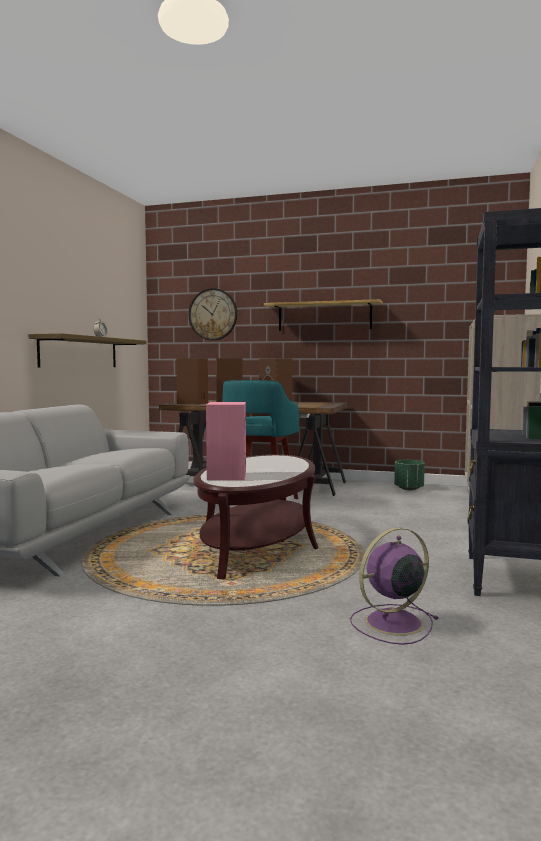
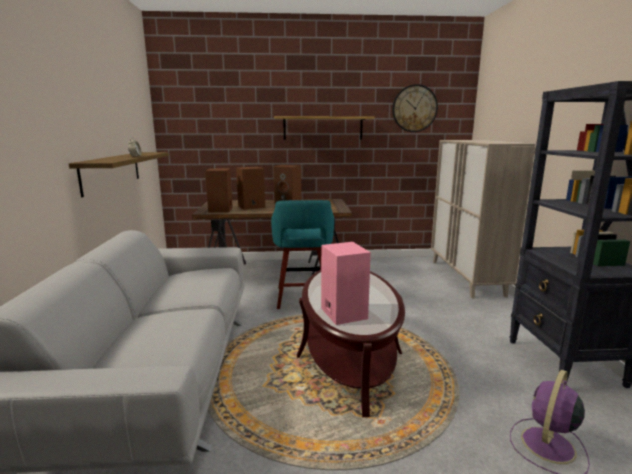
camera: 20 degrees left, 10 degrees up
(213, 314) = (221, 123): wall clock -> wall clock (414, 108)
(409, 489) = (393, 264): green planter -> none

